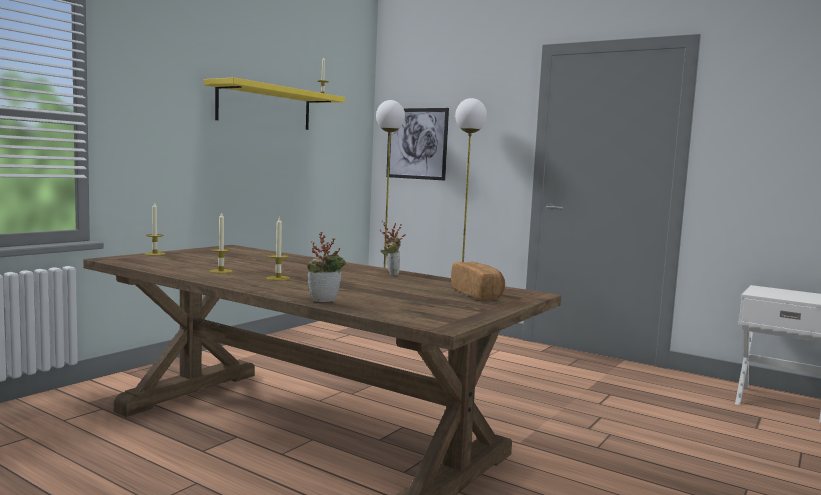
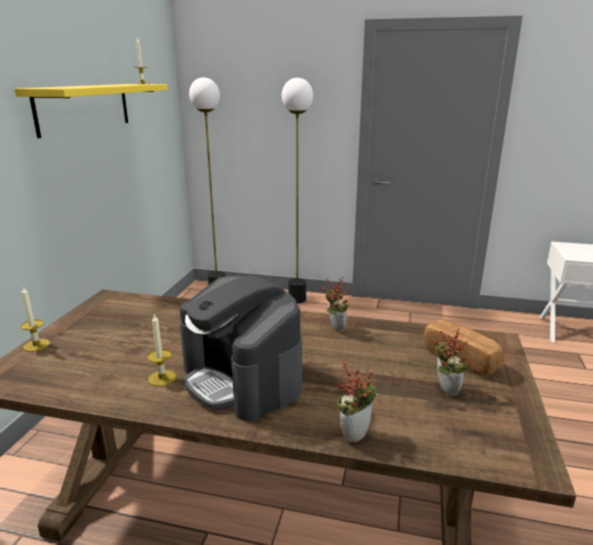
camera: 20 degrees left, 15 degrees up
(278, 278) = (242, 379): candle -> coffee machine
(416, 143) = (232, 121): picture -> none
(432, 300) = (444, 390): none -> potted plant

